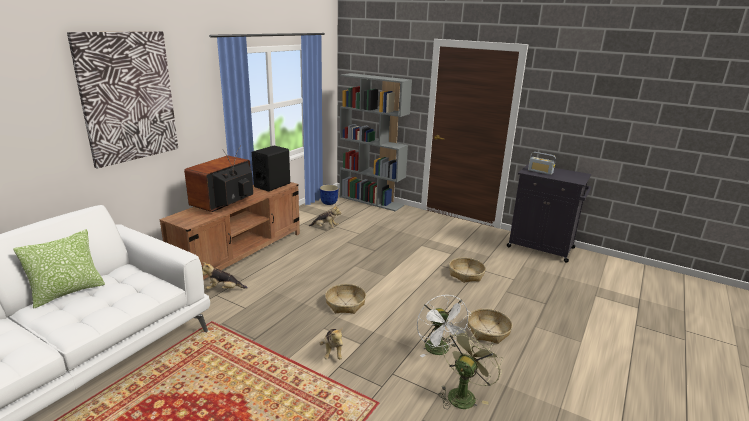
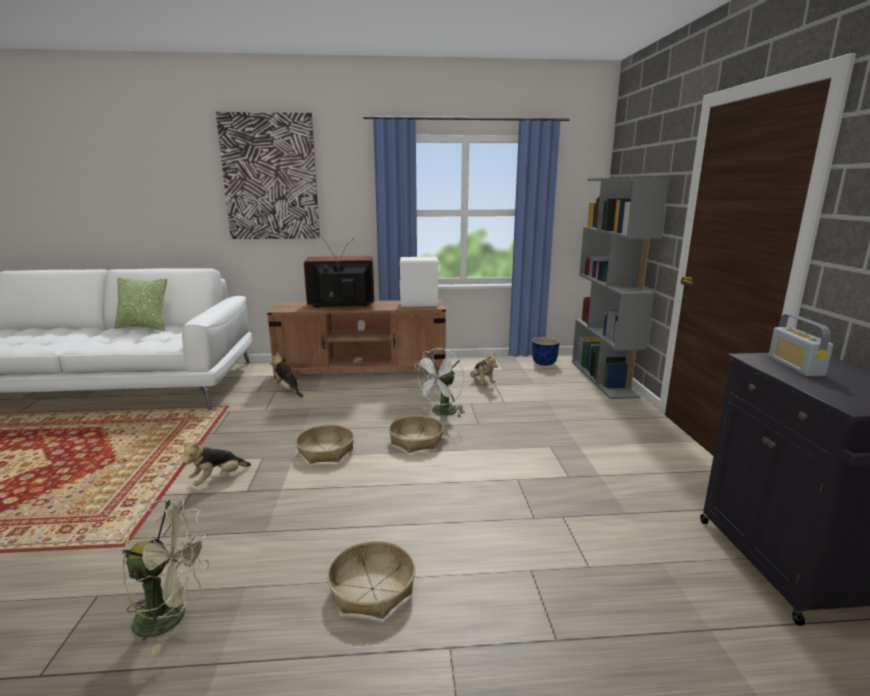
camera: 55 degrees right, 5 degrees down
(272, 185) = (419, 304): black speaker -> white speaker
(440, 351) = (274, 557): white fan -> white fan (441, 413)
(466, 274) = (525, 510): basket -> basket (416, 440)

